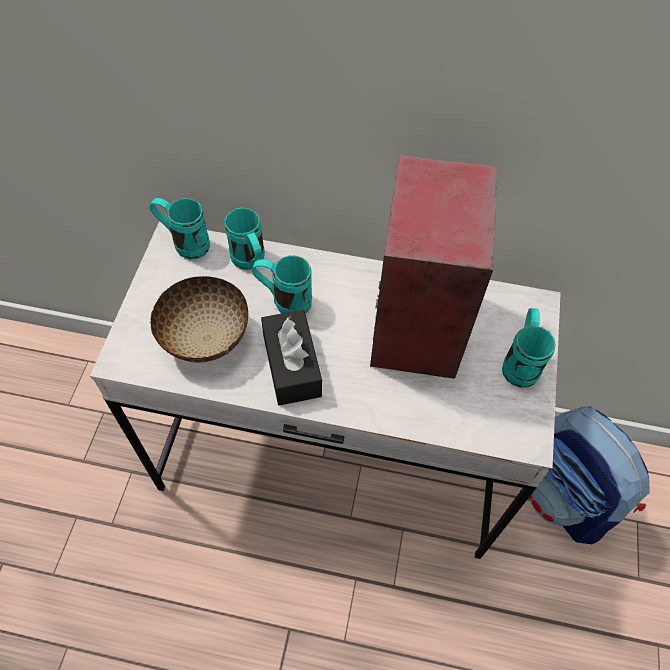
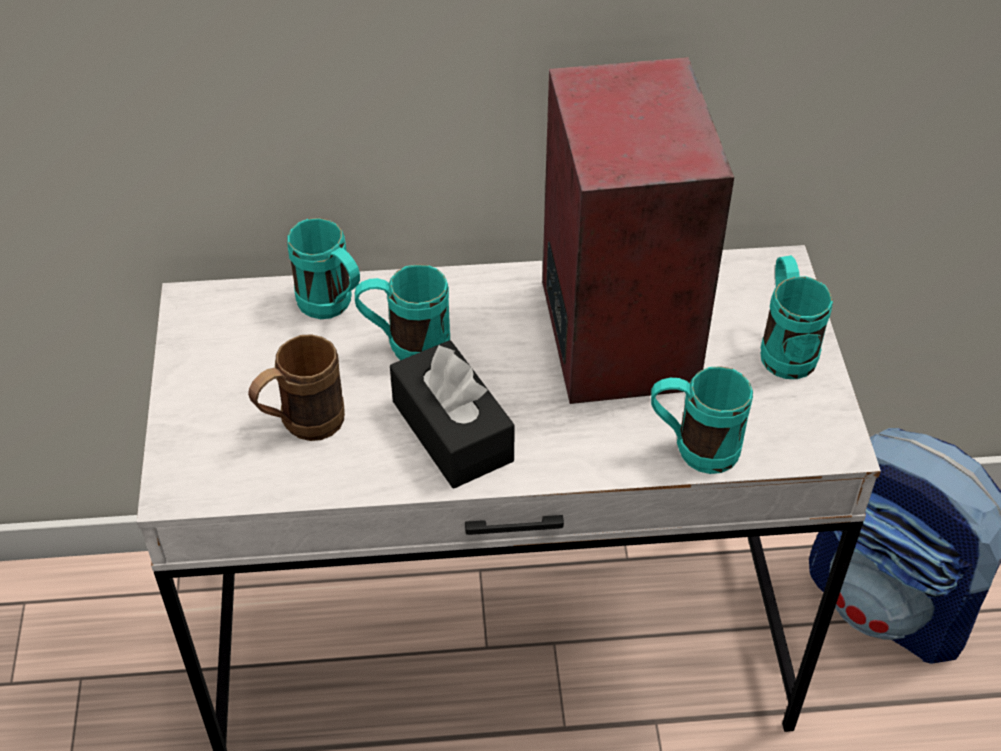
camera: 15 degrees left, 10 degrees down
(184, 243) = (217, 304): turquoise mug -> turquoise mug (692, 449)
(204, 338) = (301, 426): bowl -> brown mug

